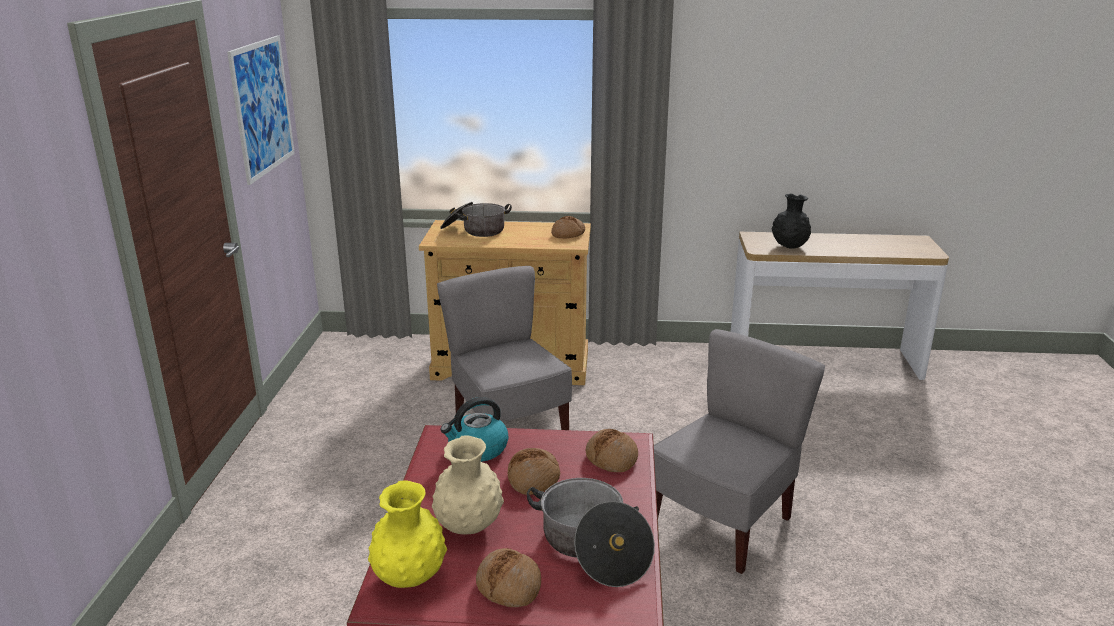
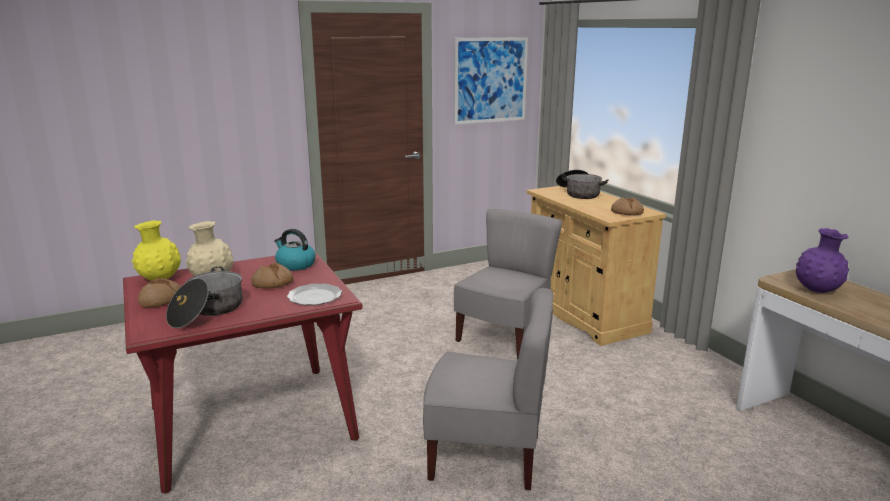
camera: 60 degrees right, 5 degrees down
(612, 458) = (315, 297): bread -> plate
(789, 247) = (817, 290): black vase -> purple vase

